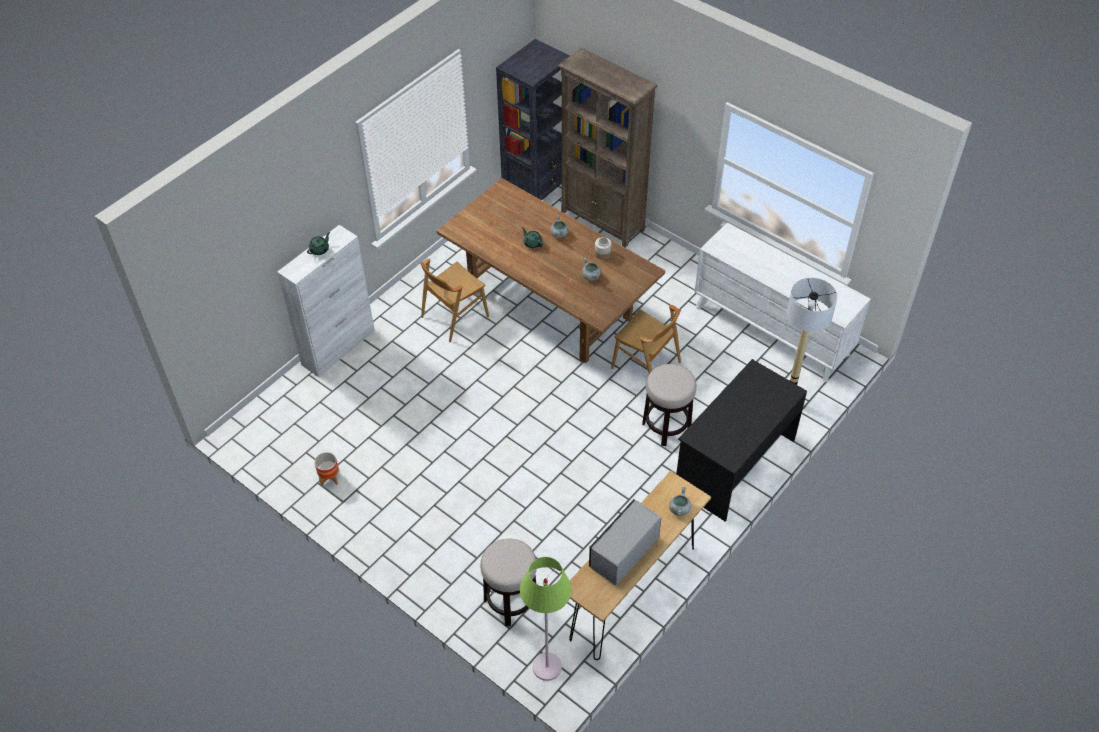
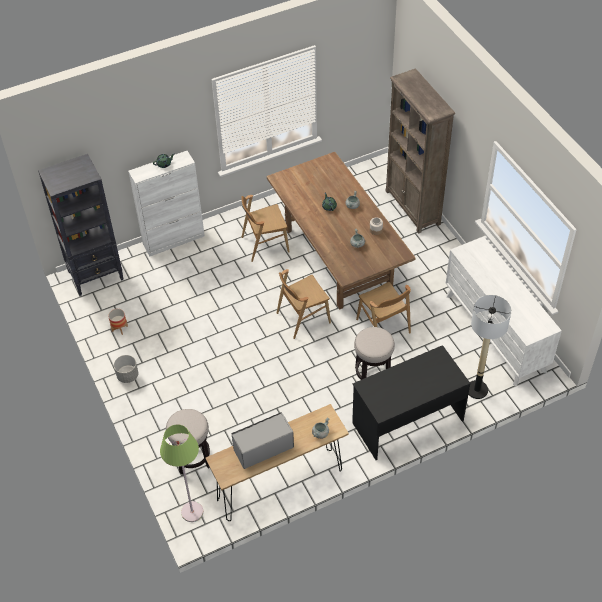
camera: 25 degrees right, 0 degrees up
(373, 532) = (128, 376): none -> grey planter
(537, 195) = (374, 173): black bookcase -> black bookcase (96, 275)
(548, 387) = (303, 318): none -> brown chair

